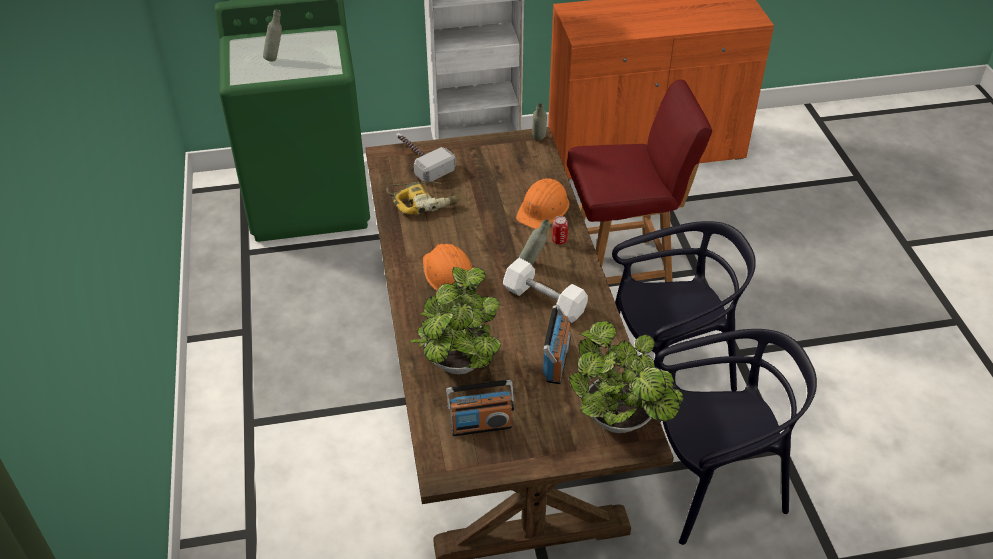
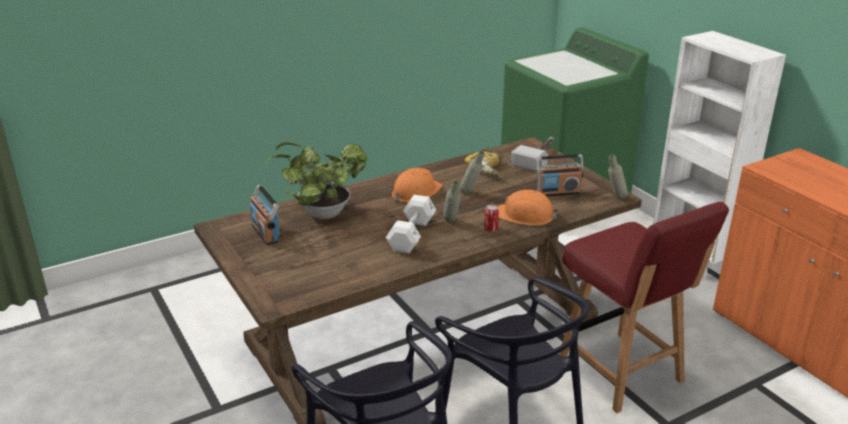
camera: 70 degrees right, 15 degrees down
(276, 58) = (559, 65): grey bottle -> grey bottle (471, 193)
(556, 362) = (345, 251): radio -> radio (558, 192)
(621, 422) = (291, 291): potted plant -> none

